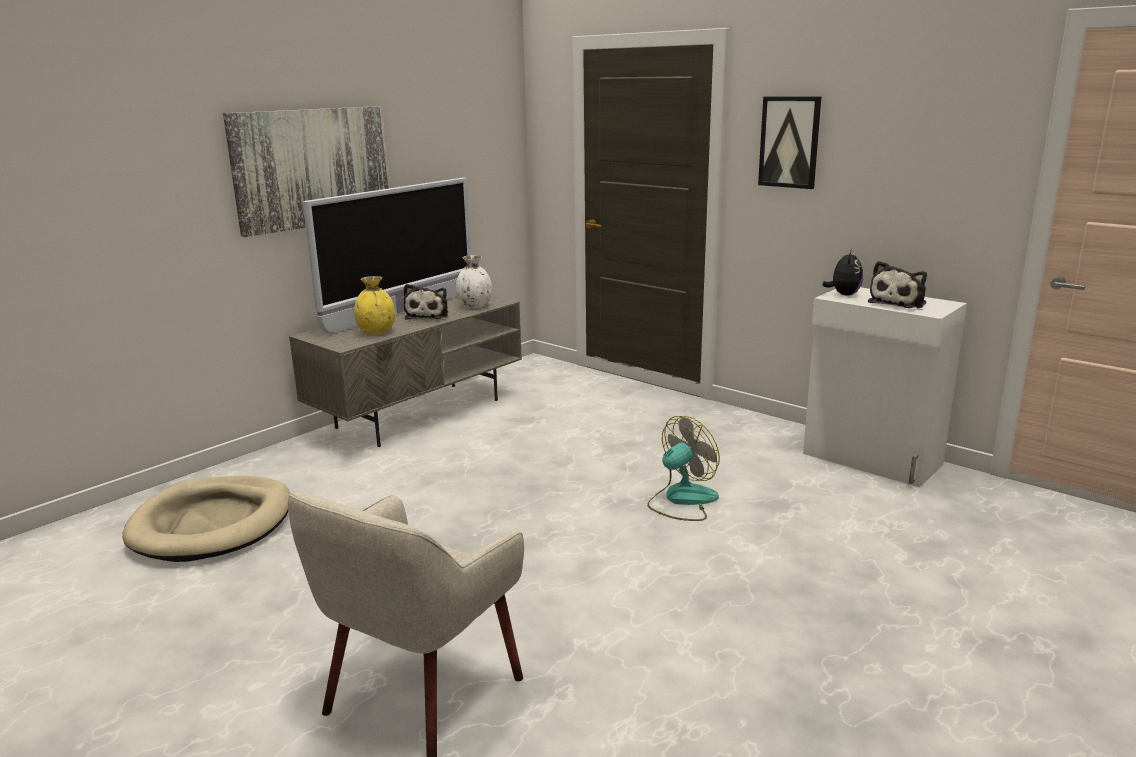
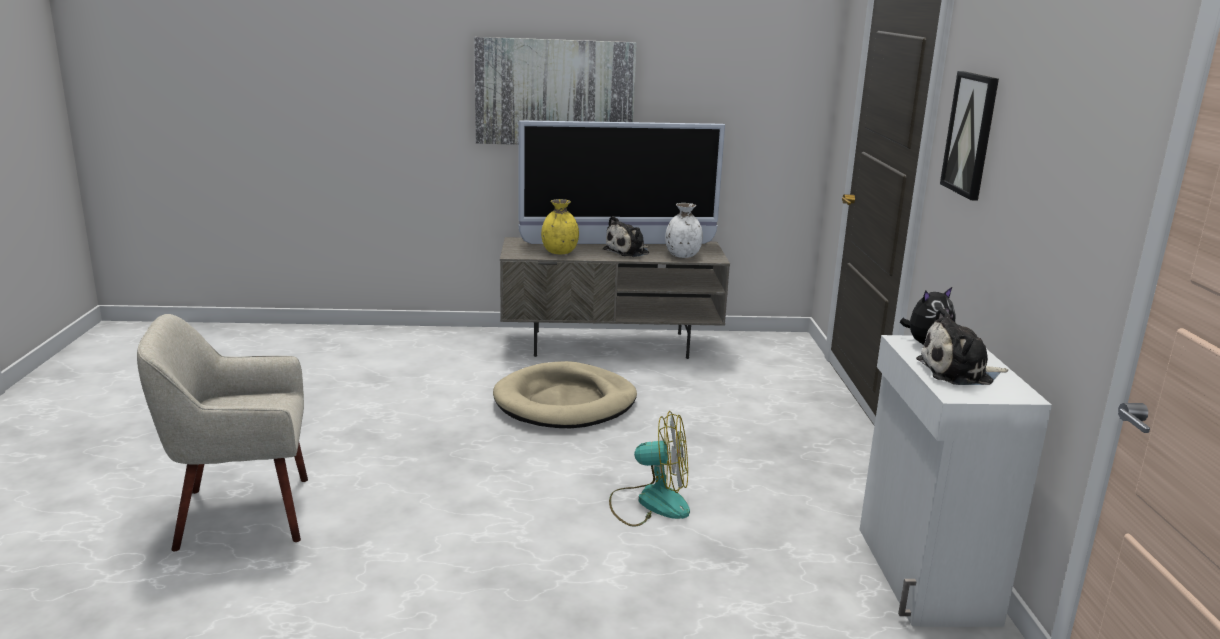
camera: 45 degrees right, 0 degrees up
(213, 524) = (356, 361): beige dog bed -> beige dog bed (565, 402)

